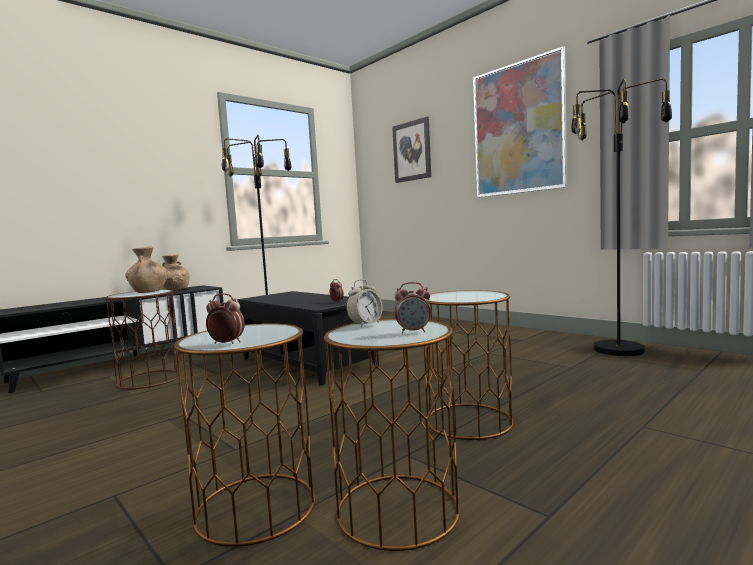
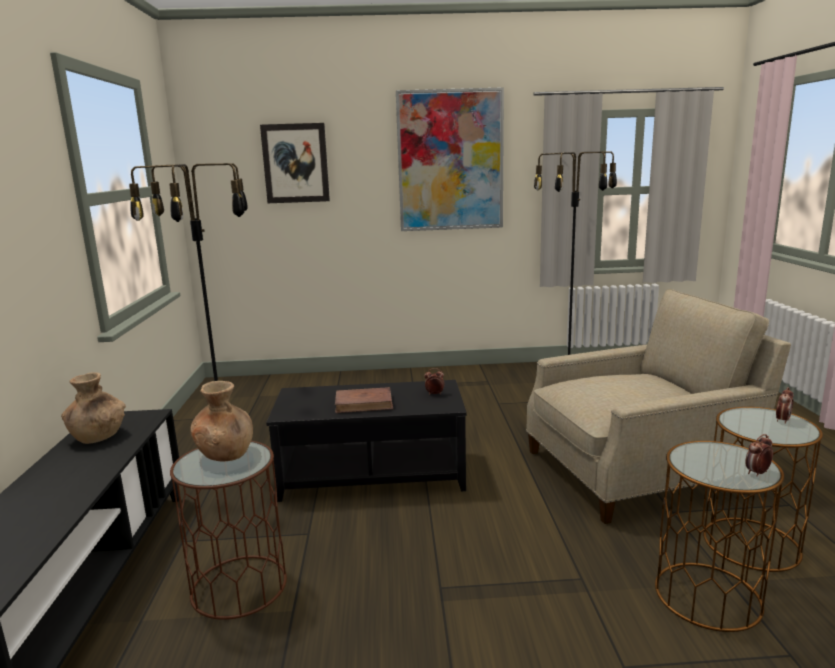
camera: 50 degrees left, 10 degrees up
(292, 300) = (364, 403): none -> brown book
(365, 324) = (735, 423): alarm clock -> none
(469, 421) = (637, 470): brown side table -> beige armchair

